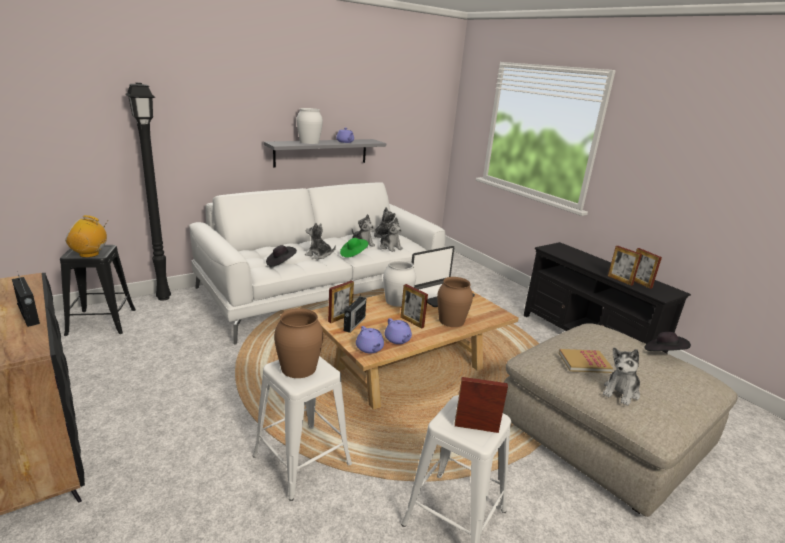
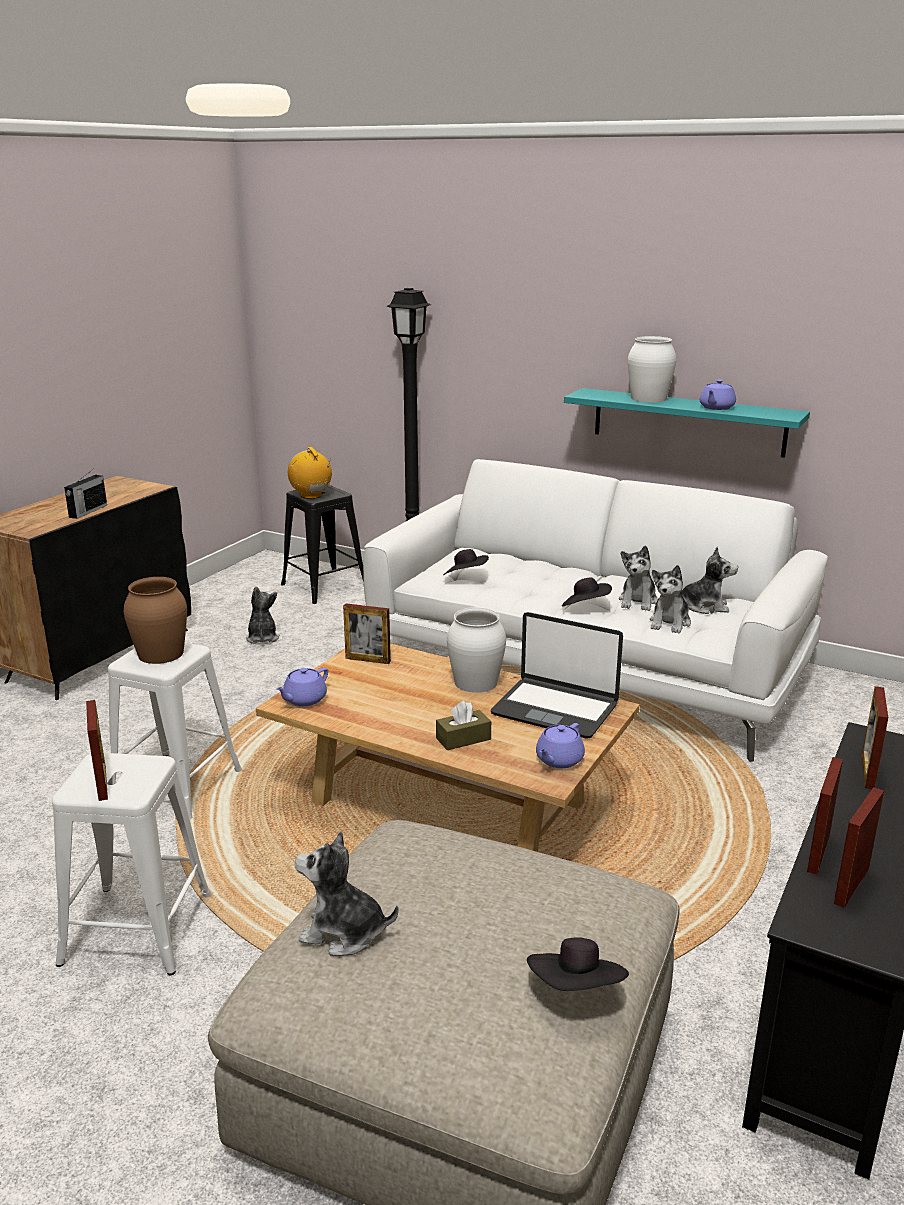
camera: 65 degrees right, 0 degrees up
(318, 255) = (537, 588): plush toy -> plush toy (262, 637)
(321, 152) = (688, 422): grey shelf -> turquoise shelf
(353, 254) = (585, 607): green hat -> black hat
(354, 324) = (360, 673): radio -> none
(398, 340) = (350, 712): purple teapot -> purple teapot (558, 760)
(412, 322) = (418, 709): picture frame -> picture frame (868, 772)
(451, 321) = (463, 739): brown vase -> brown tissue box
(584, 362) = (415, 878): book -> none

